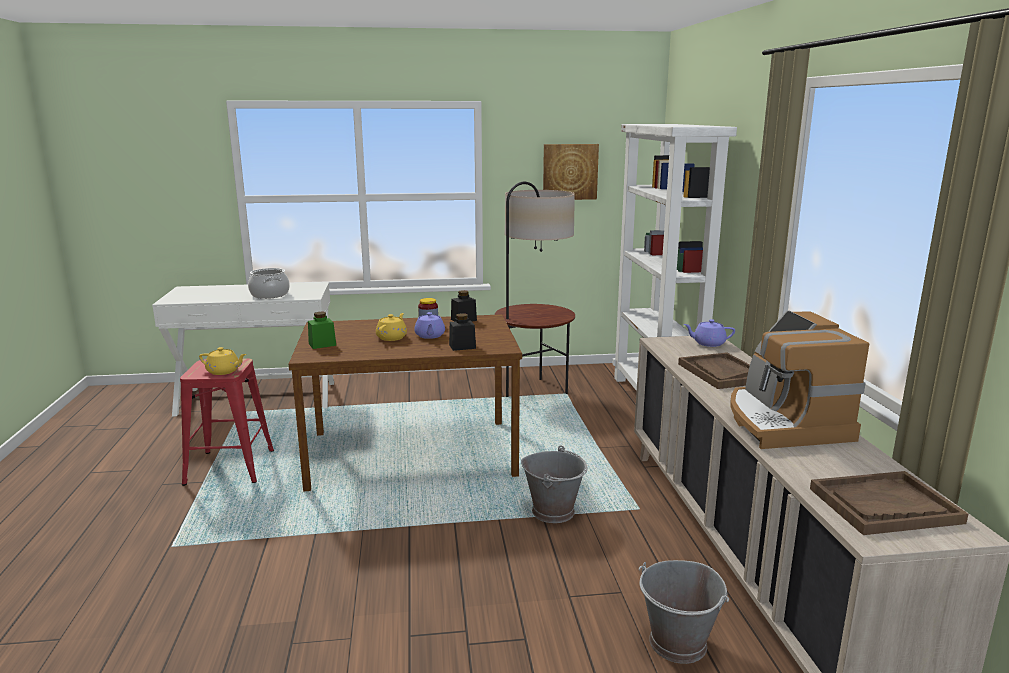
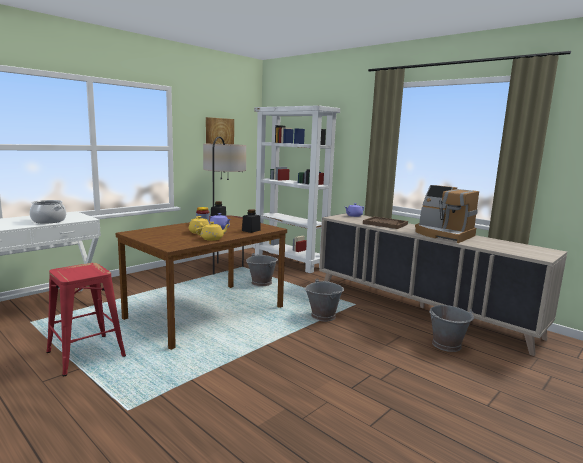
camera: 40 degrees left, 5 degrees down
(224, 371) = (91, 272): yellow teapot -> yellow teapot (212, 239)
(322, 344) = (163, 240): green jar -> none
(551, 428) = (261, 283): none -> grey bucket
(884, 506) = (524, 250): brown tray -> none

